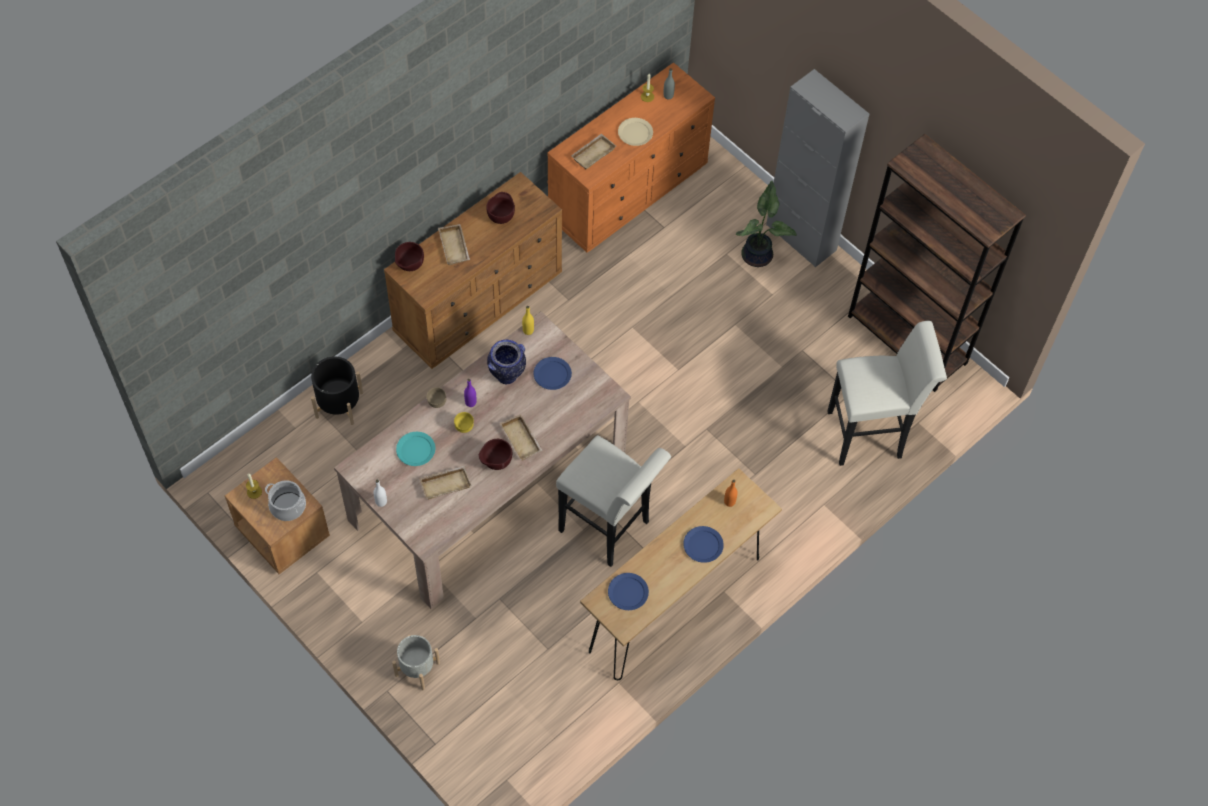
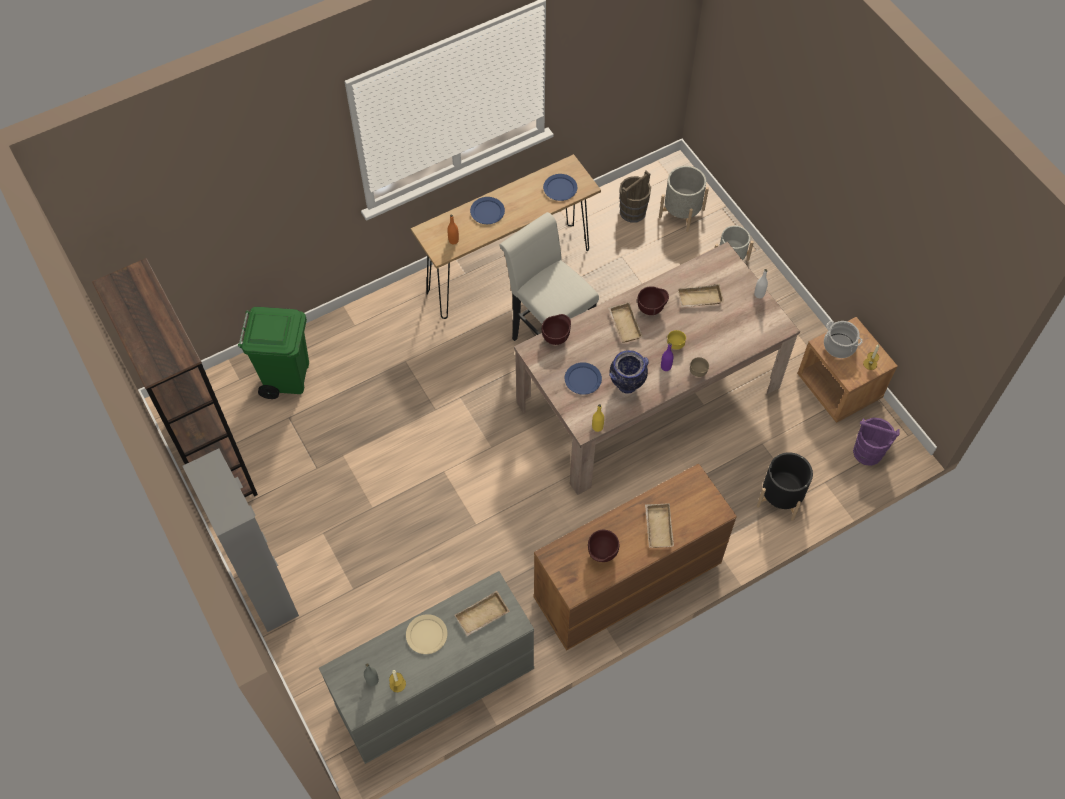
camera: 165 degrees left, 0 degrees up
(250, 466) = (868, 452): none -> purple bucket
(409, 266) = (709, 513): brown bowl -> brown bowl (556, 337)
(415, 450) = (723, 333): turquoise plate -> none
(485, 726) = (681, 213): none -> grey planter
(545, 715) = (633, 212): none -> brown bucket
(629, 191) = (434, 689): orange dresser -> grey dresser
(758, 255) = (320, 580): potted plant -> none
(870, 434) = (287, 377): white stool -> green trash can

